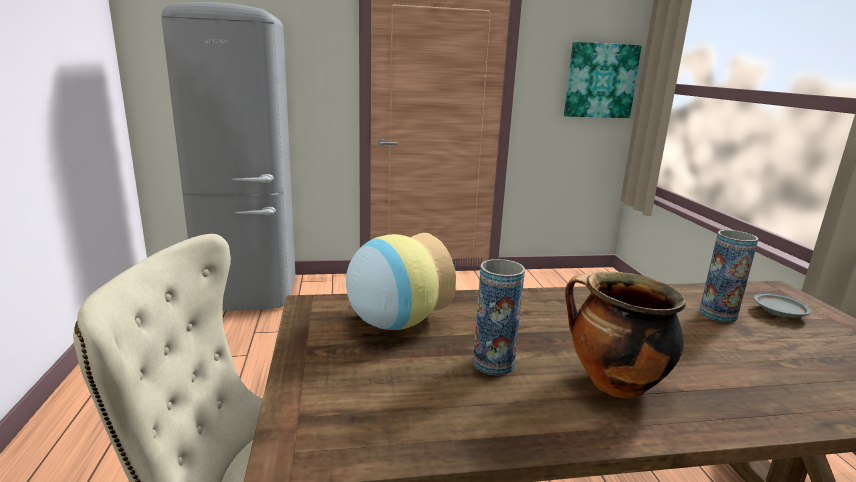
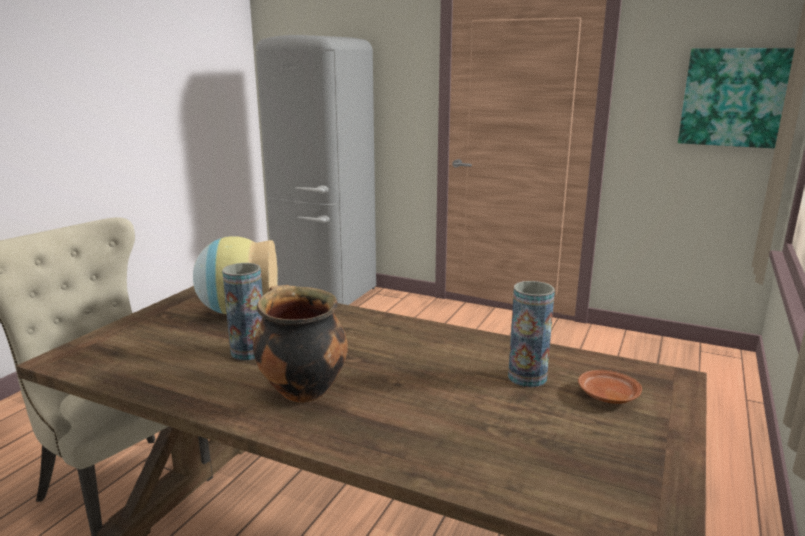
camera: 35 degrees right, 0 degrees up
(778, 313) = (607, 396): grey plate -> brown plate

